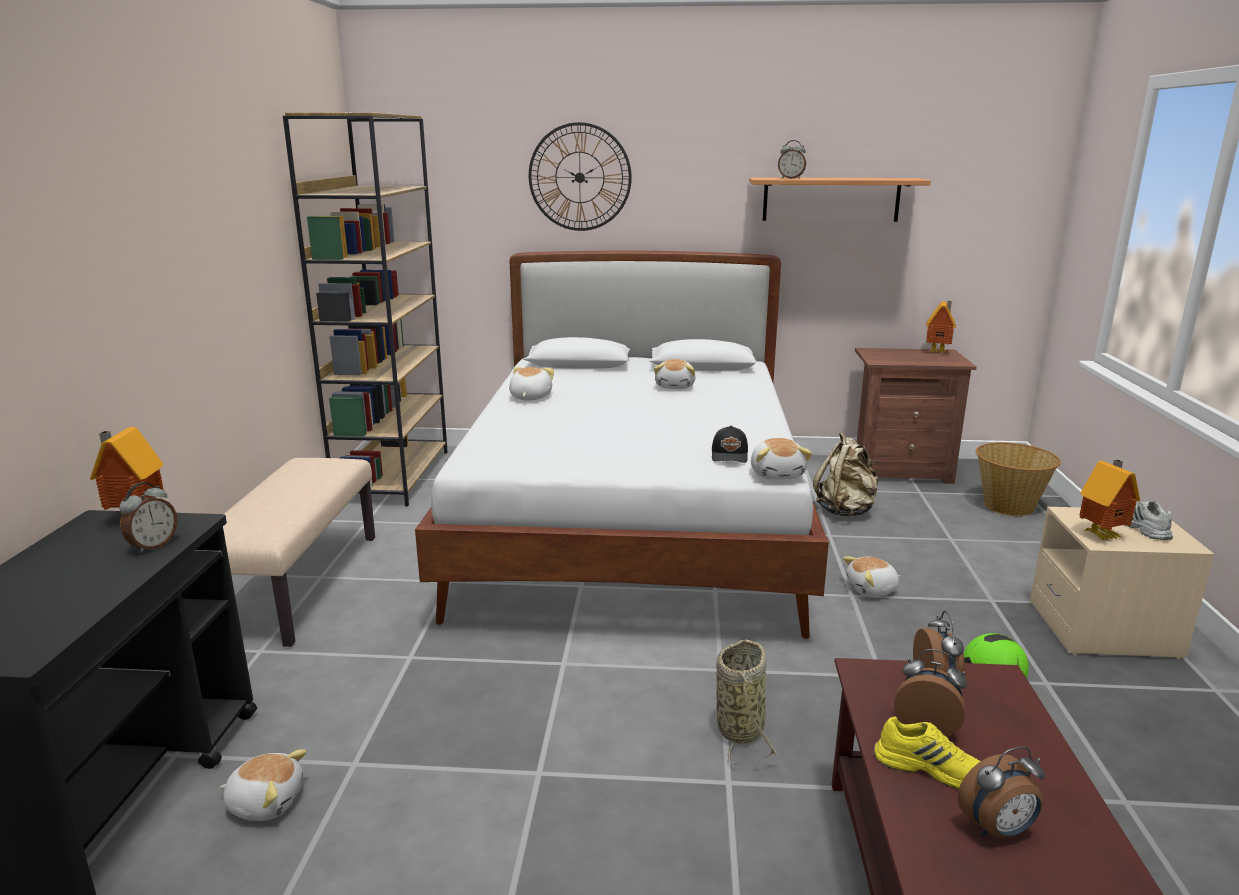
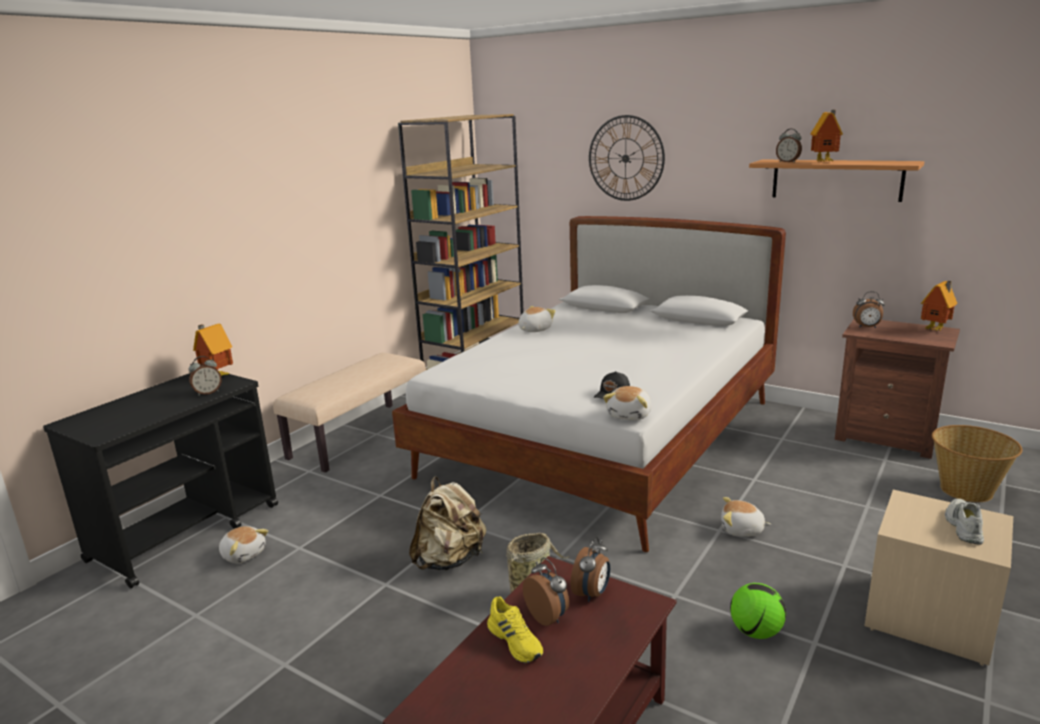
camera: 30 degrees right, 0 degrees up
(675, 386) = (651, 334): plush toy -> none
(845, 511) = (792, 462): beige backpack -> beige backpack (450, 560)
(997, 830) = (507, 690): alarm clock -> alarm clock (867, 327)
(1102, 535) = (910, 525): toy house -> toy house (825, 162)

